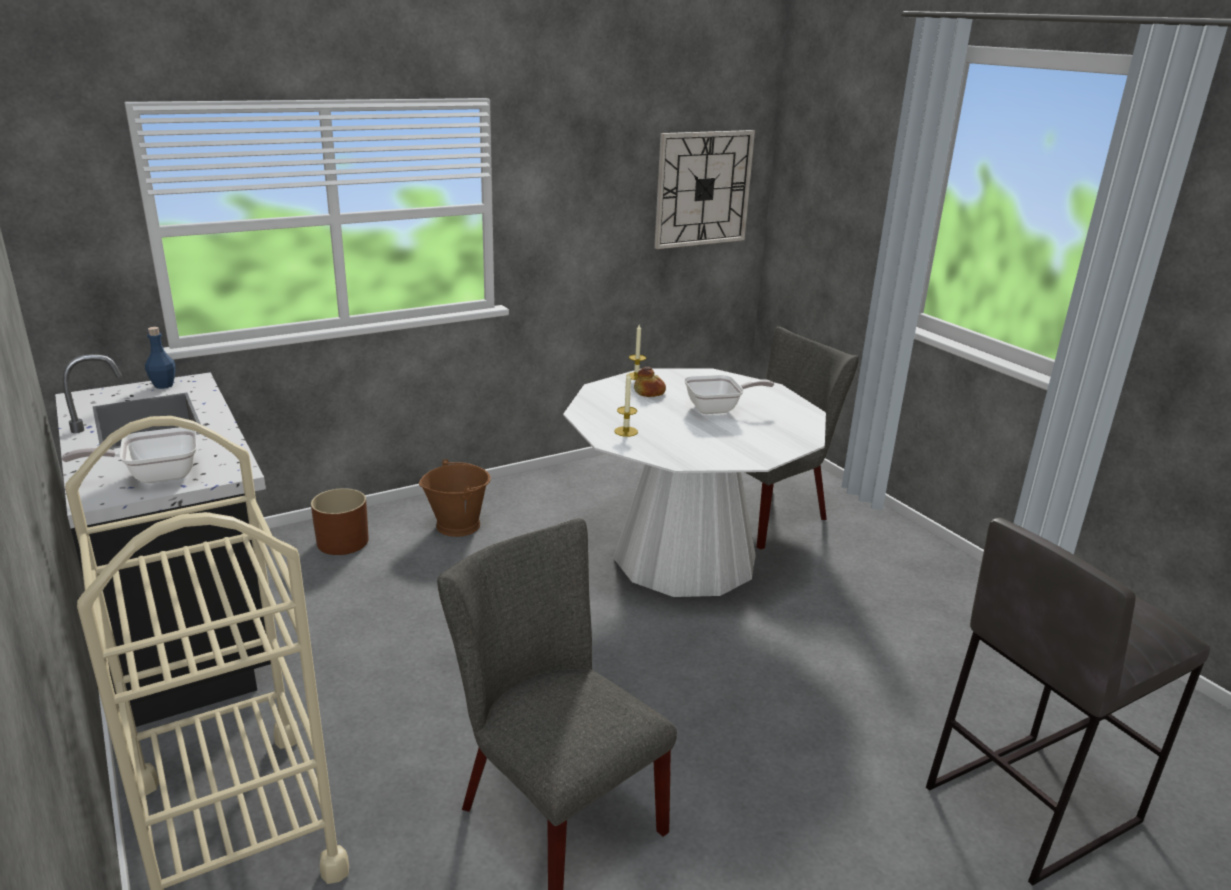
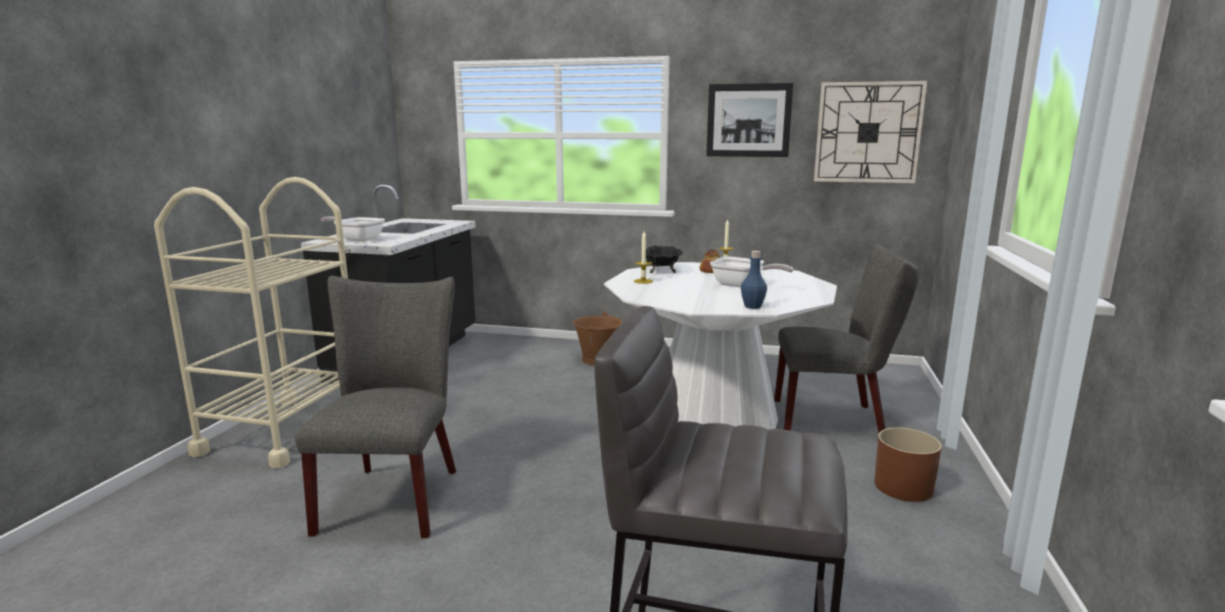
camera: 45 degrees right, 10 degrees down
(163, 385) = (444, 221): blue bottle -> blue bottle (752, 306)
(342, 542) = (527, 348): brown planter -> brown planter (903, 487)
(587, 181) = (748, 120): none -> picture
(602, 406) = (661, 270): none -> black bowl

